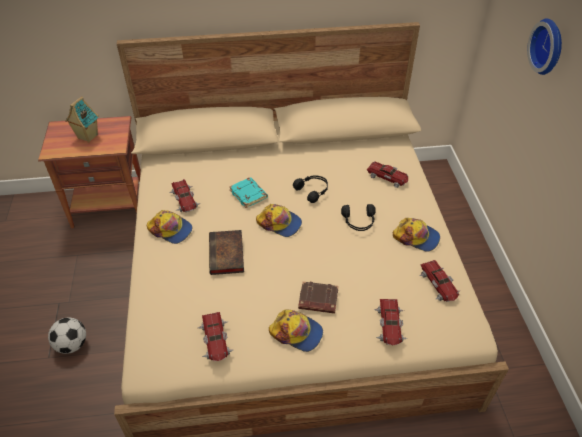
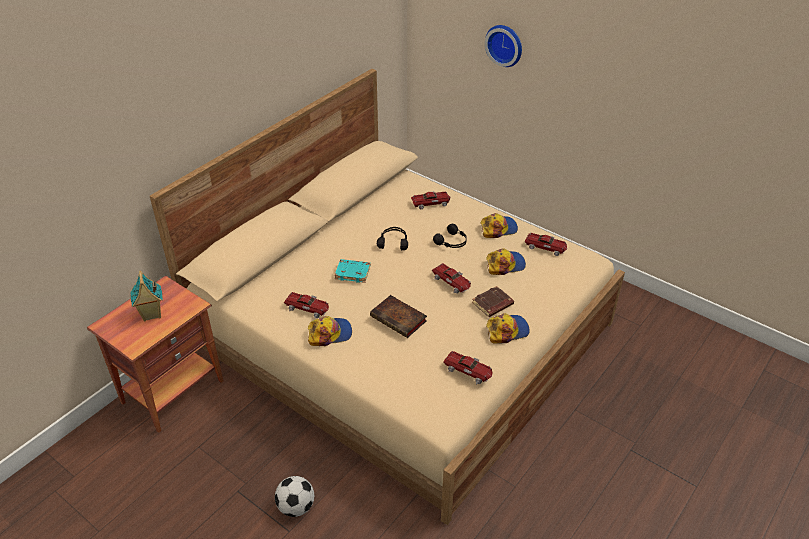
camera: 45 degrees left, 5 degrees down
(279, 223) = (403, 276): cap -> cap (505, 264)
(390, 325) = (551, 287): toy car -> toy car (452, 281)

